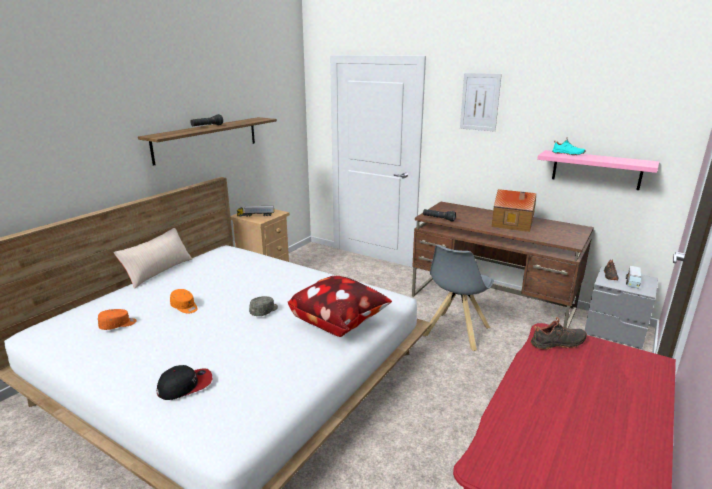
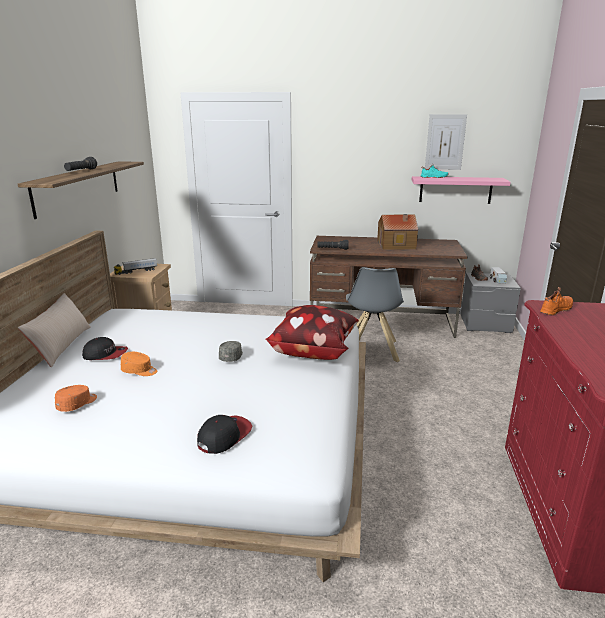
camera: 25 degrees left, 0 degrees up
(177, 286) = (105, 354): none -> cap
(480, 102) = (349, 135): picture -> picture (445, 142)
(558, 344) = (557, 310): black shoe -> orange shoe

